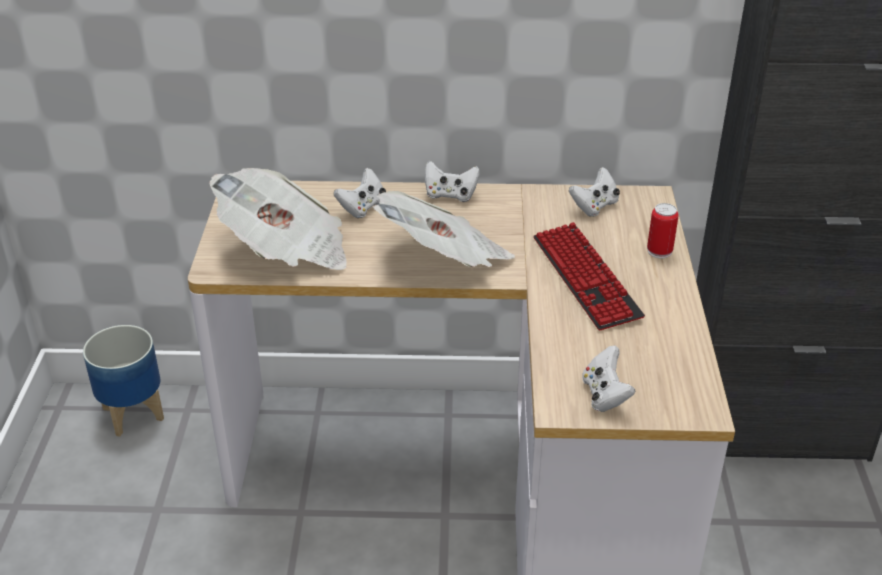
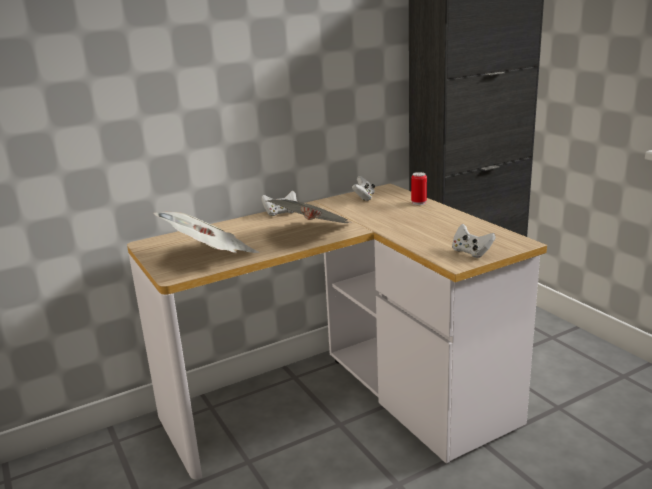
camera: 30 degrees left, 15 degrees down
(133, 413) = (74, 459): planter -> none
(362, 208) = (235, 230): white game controller -> none
(585, 278) = (397, 220): keyboard -> none

